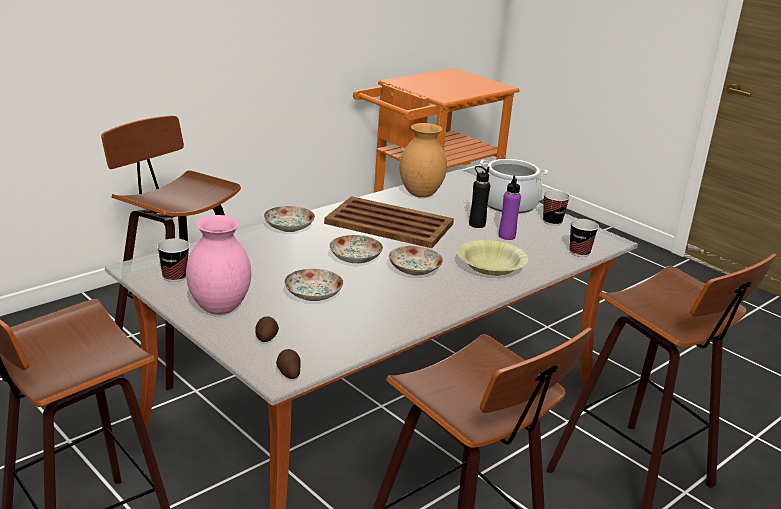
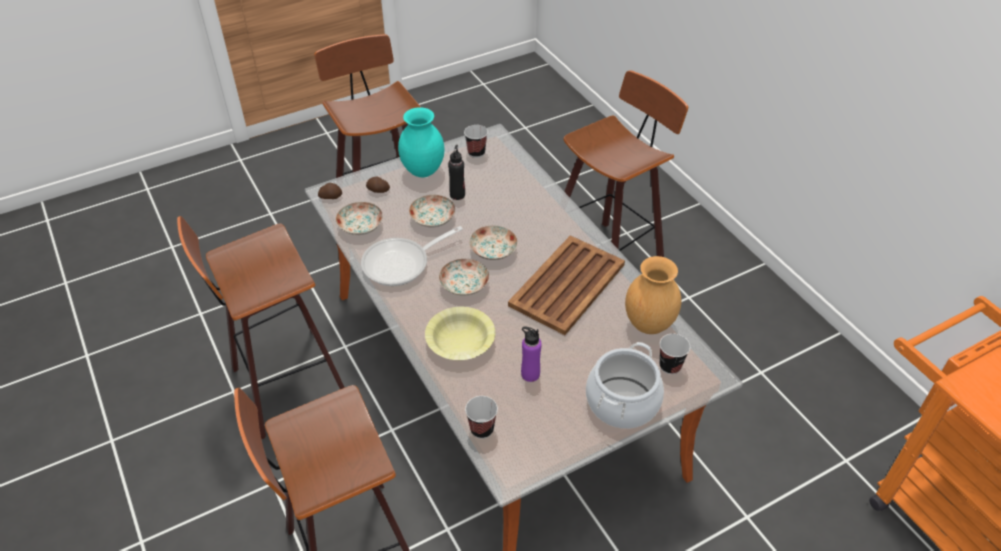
camera: 105 degrees right, 20 degrees up
(218, 308) = (424, 171): pink vase -> turquoise vase
(289, 227) = (562, 216): plate -> plate (361, 226)
(400, 306) = (401, 264): none -> frying pan
(477, 224) = (562, 355): black bottle -> black bottle (457, 194)
(552, 222) = (567, 431): cup -> cup (670, 366)

